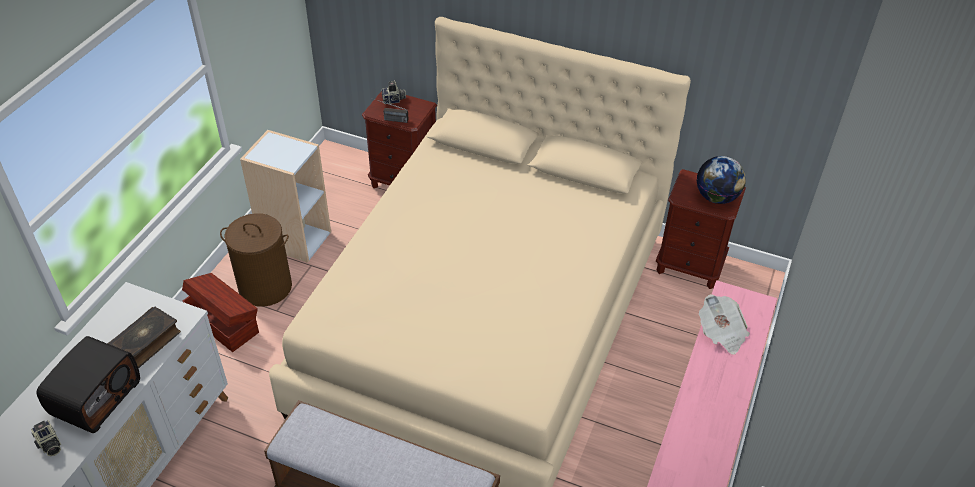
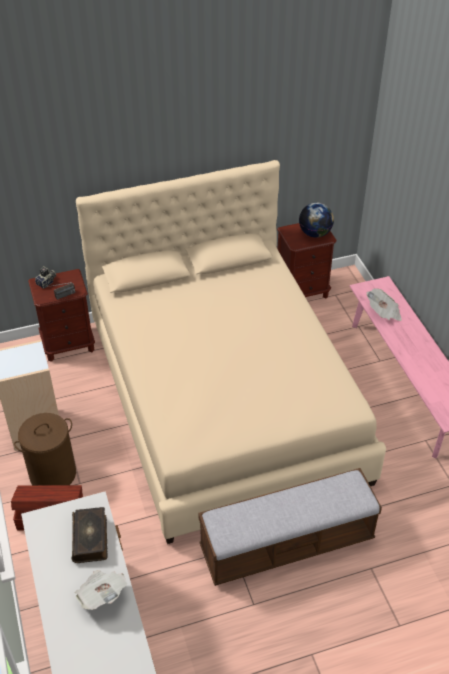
camera: 40 degrees left, 0 degrees up
(49, 444) = (109, 645): camera -> none
(96, 397) = (102, 595): radio -> newspaper

